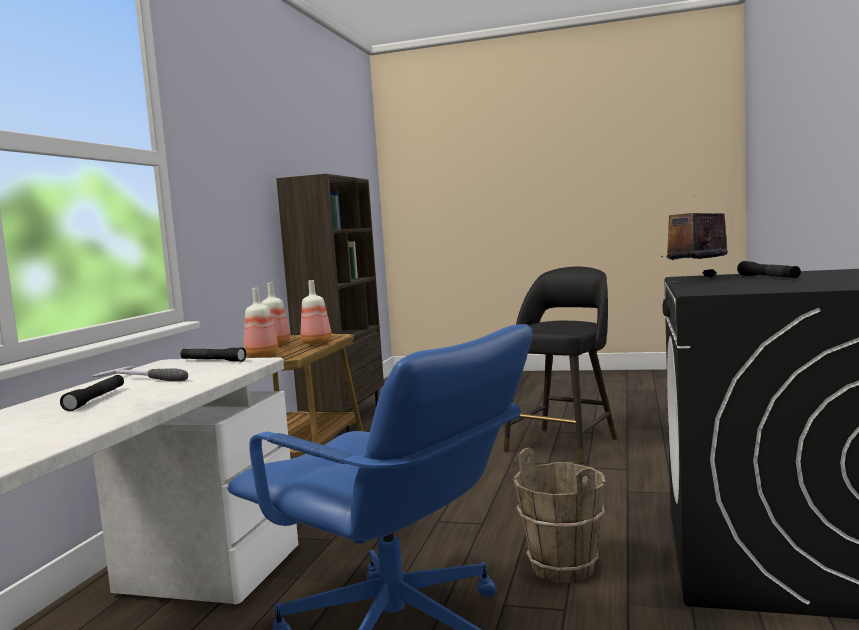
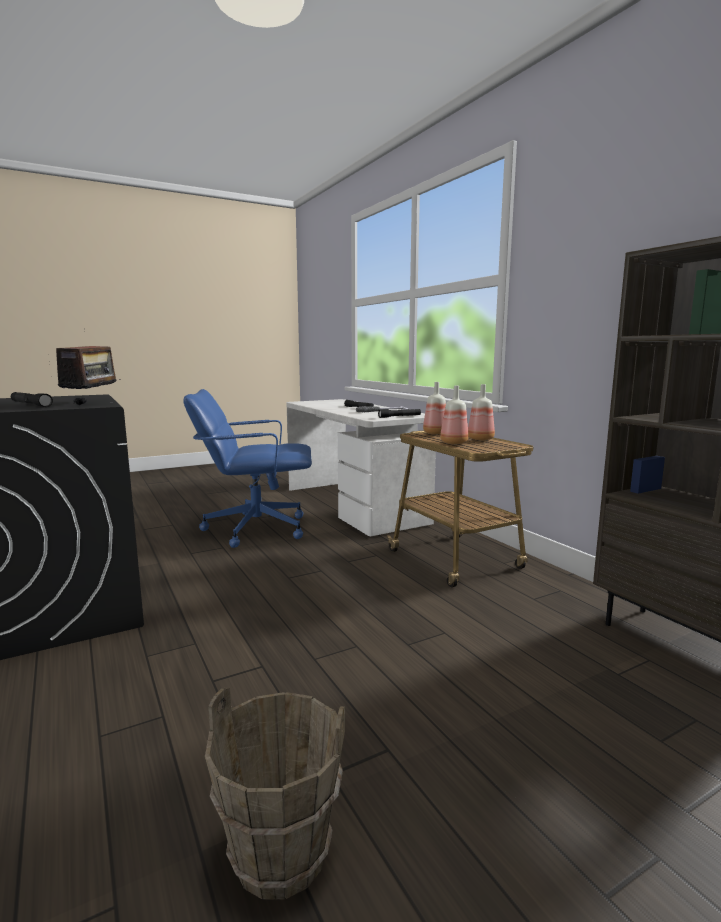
camera: 135 degrees right, 5 degrees up
(563, 444) = (338, 709): black stool -> none
(563, 567) = (206, 568): brown bucket -> brown bucket (280, 856)

